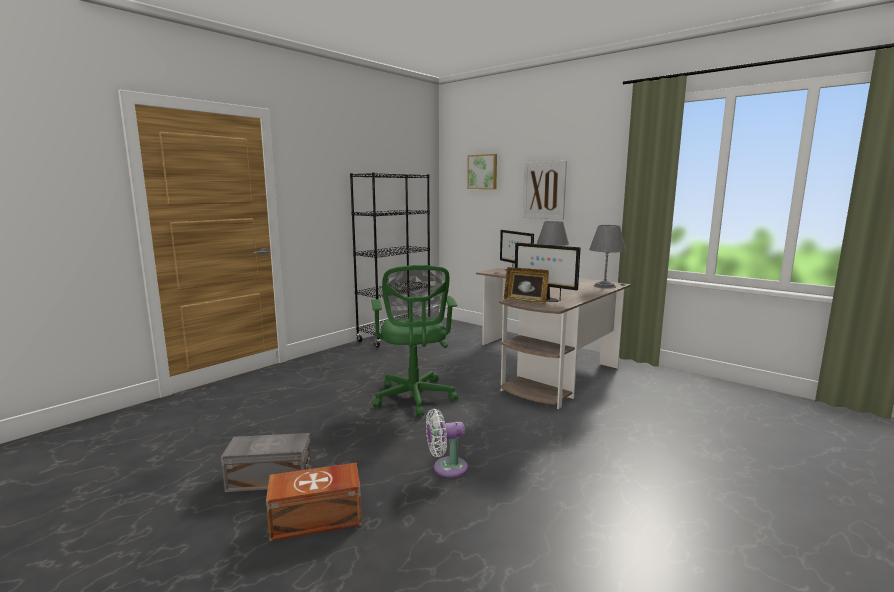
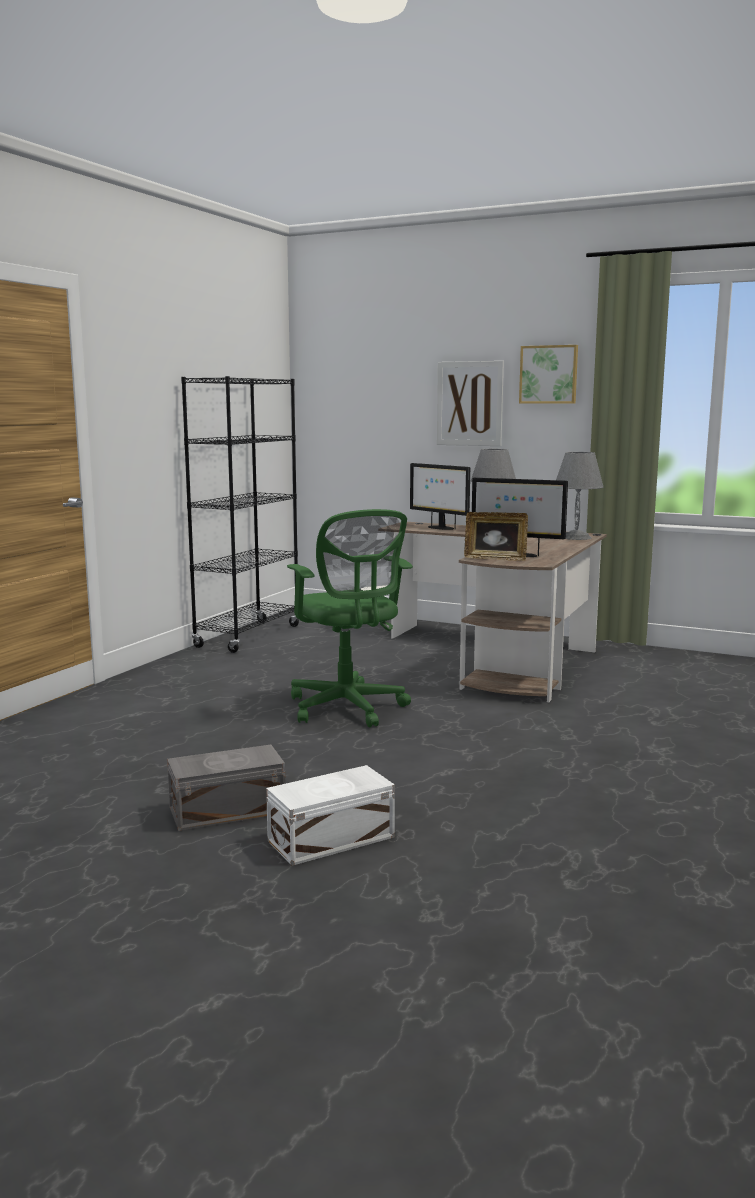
camera: 15 degrees left, 0 degrees up
(318, 519) = (333, 839): brown storage box -> white storage box
(446, 468) = (453, 774): white fan -> none
(483, 172) = (368, 375): picture -> picture (549, 374)

